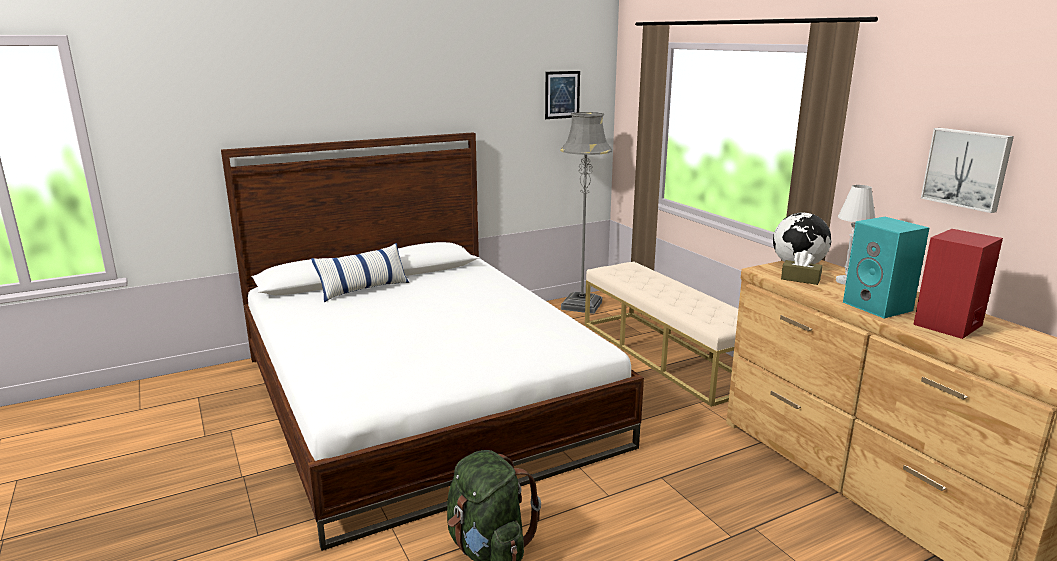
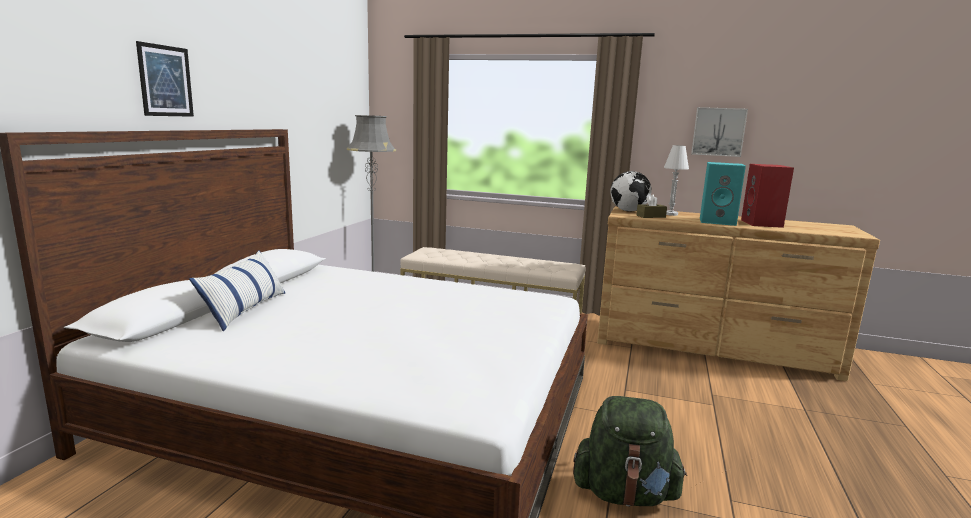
camera: 45 degrees left, 5 degrees down
(562, 95) = (339, 98): picture -> picture (165, 81)

